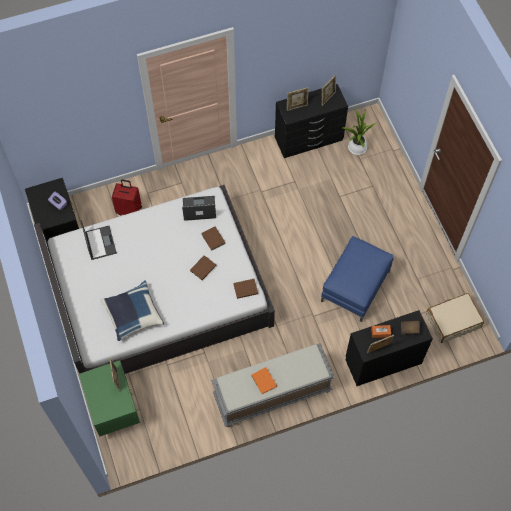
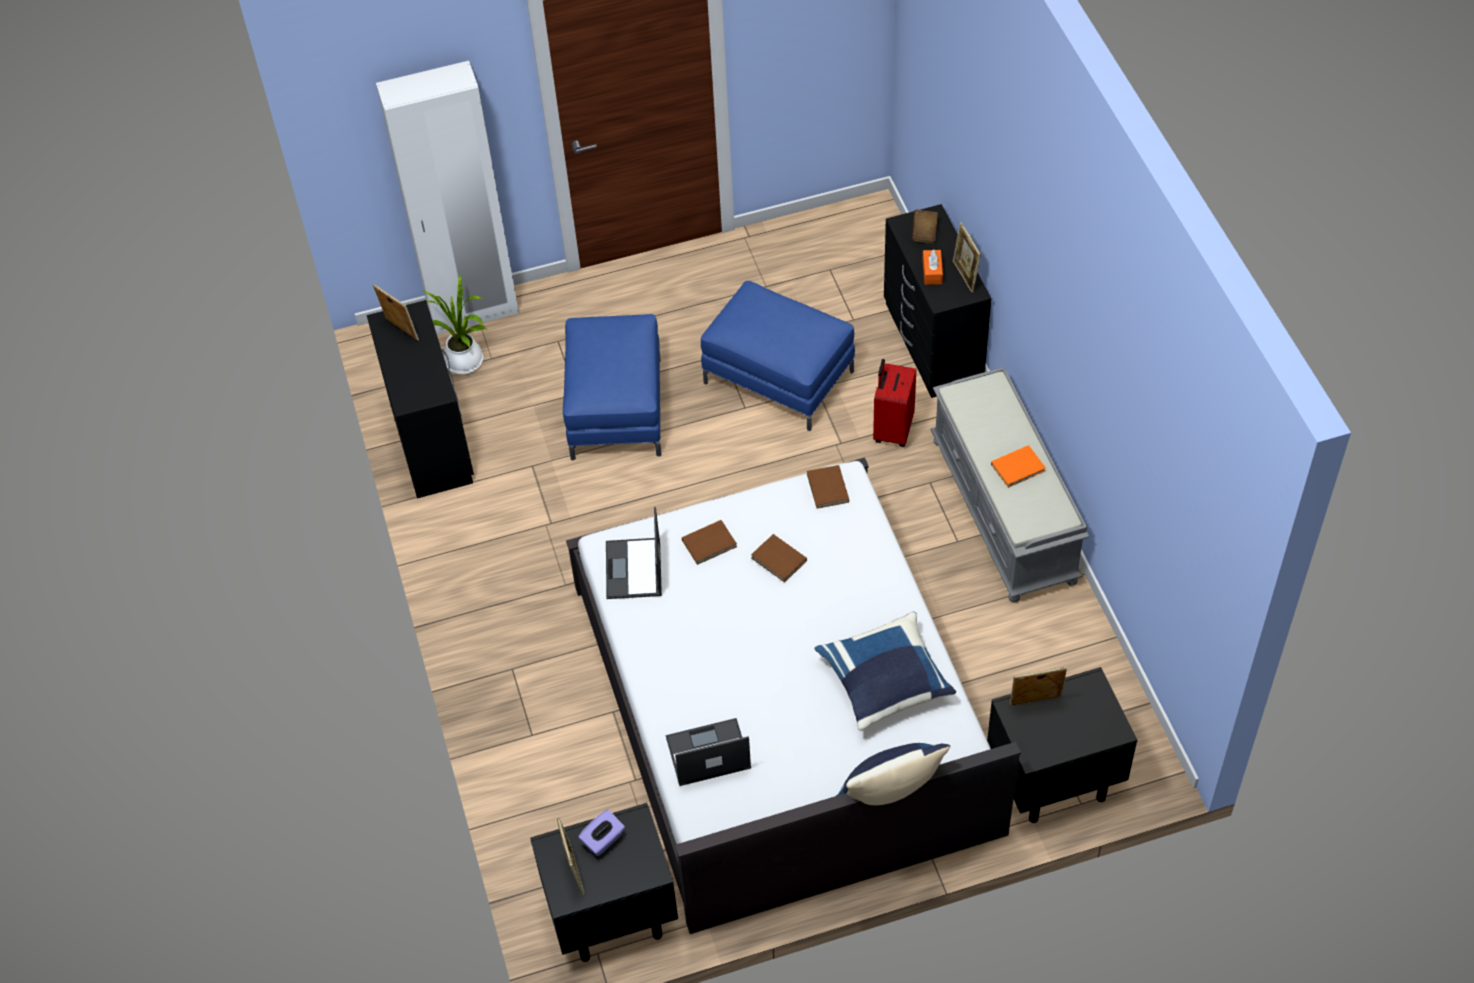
camera: 85 degrees left, 10 degrees down
(71, 316) = (887, 800): none -> blue pillow
(114, 409) = (1052, 780): green nightstand -> black nightstand
(129, 210) = (572, 770): red suitcase -> red suitcase (892, 430)
(297, 107) = (414, 381): picture frame -> picture frame (574, 871)
(331, 214) = (616, 409): none -> blue ottoman
(388, 148) = (474, 313): none -> white wardrobe
(452, 321) = (852, 243): beige suitcase -> none

